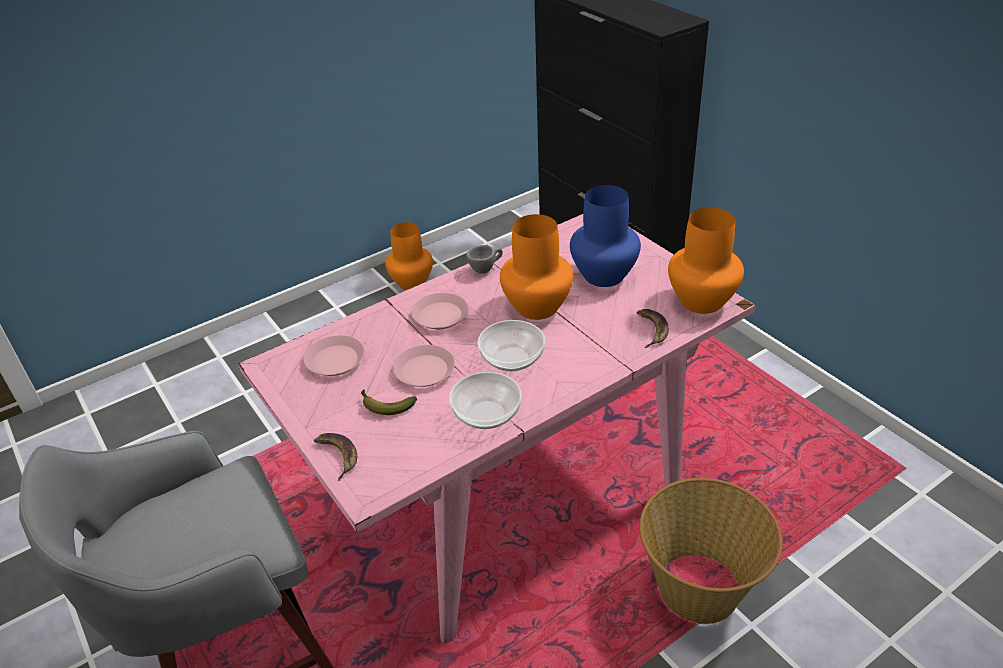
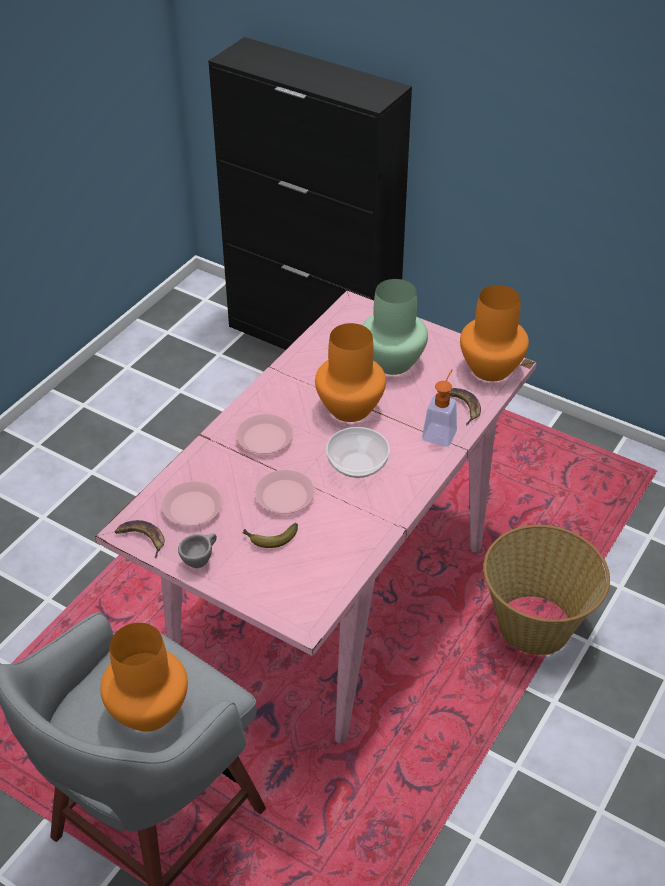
camera: 25 degrees left, 5 degrees up
(337, 455) = (256, 595): banana -> banana (141, 539)
(411, 282) = (107, 397): orange vase -> orange vase (147, 711)
(485, 269) = (278, 380): grey cup -> grey cup (200, 560)
(486, 415) = (365, 523): bowl -> none
(605, 275) = (393, 362): blue vase -> green vase
(615, 347) = (441, 431): none -> soap dispenser

